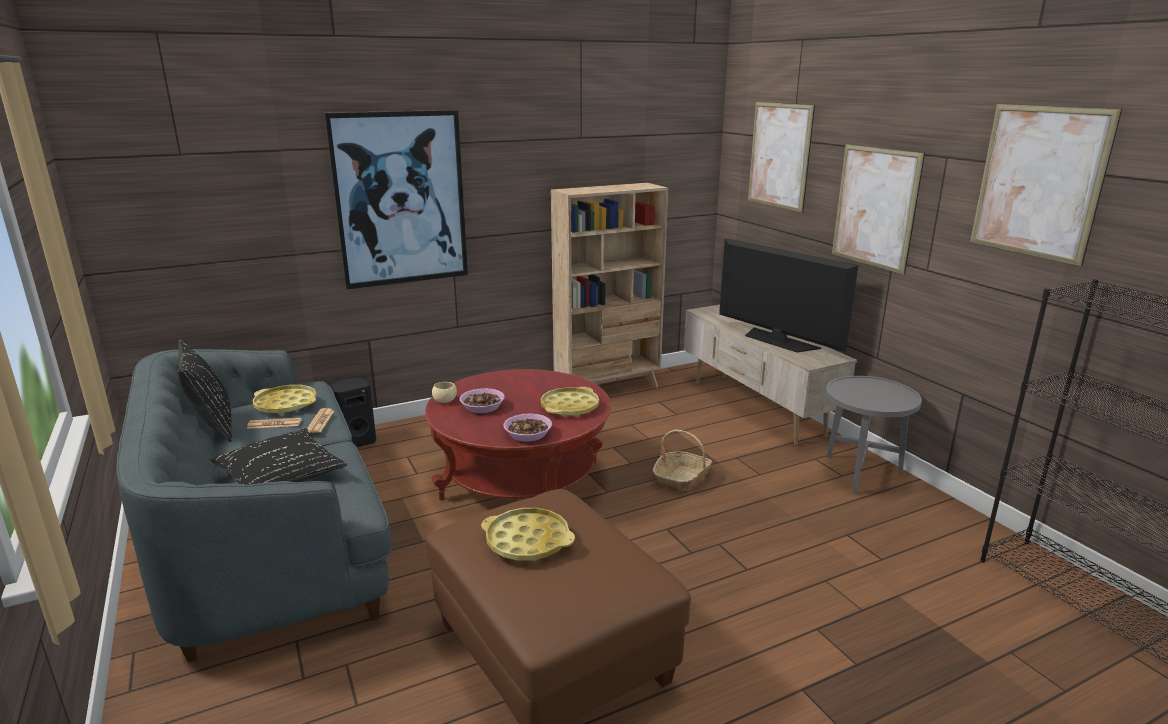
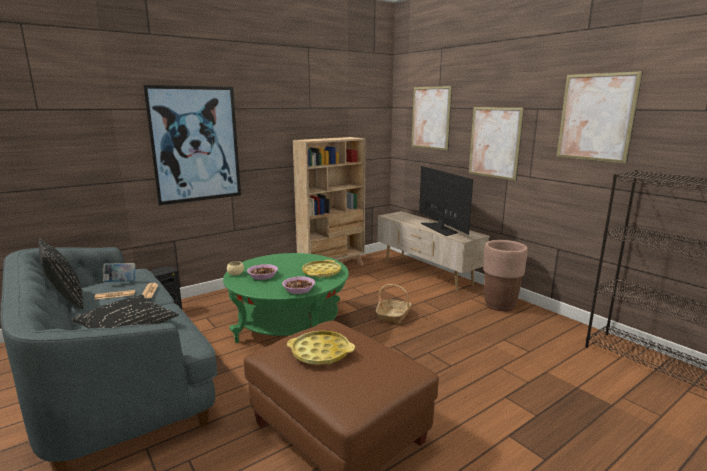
camera: 10 degrees left, 5 degrees down
(286, 404) = (121, 283): yellow tray -> book
(521, 479) = (289, 325): red coffee table -> green coffee table
(778, 341) = (440, 228): television -> television turned 150 degrees counterclockwise
(860, 475) = (500, 305): grey side table -> brown planter

